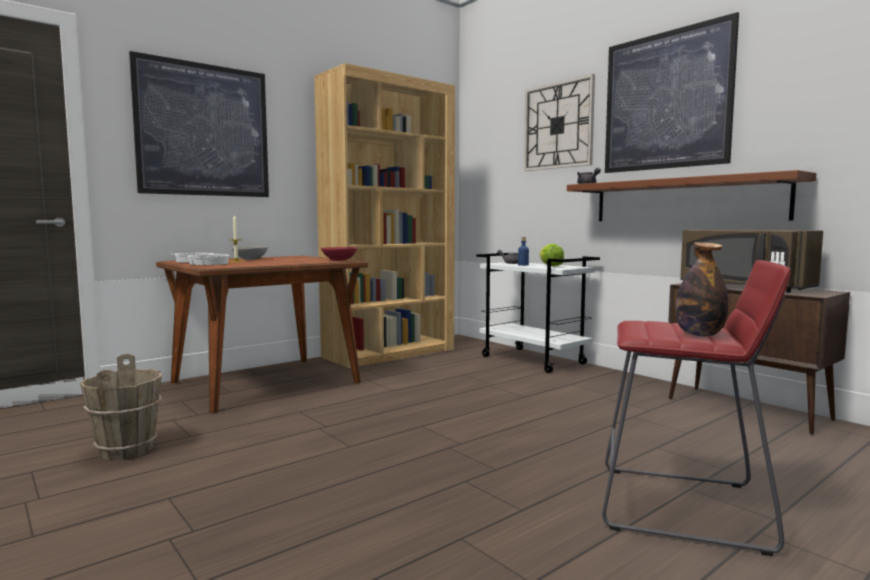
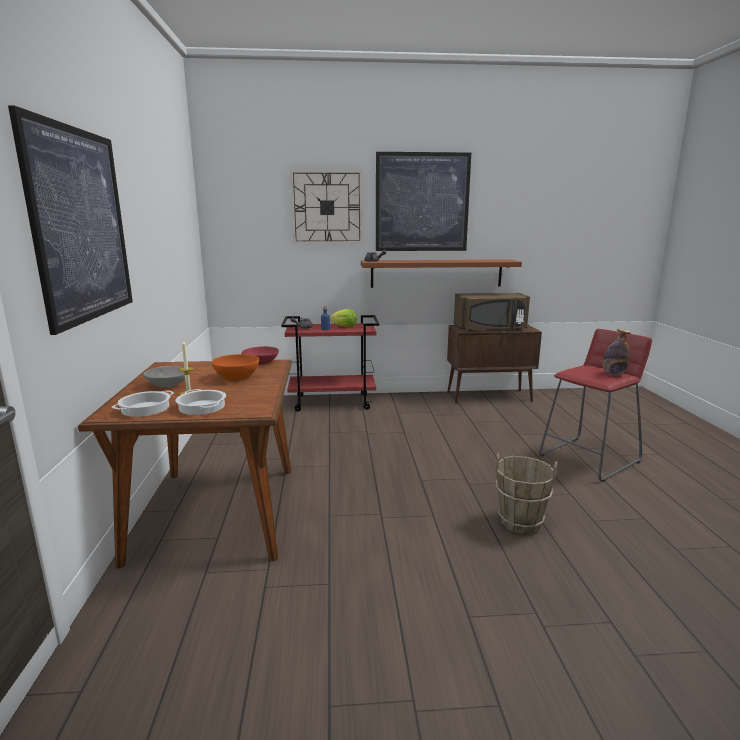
camera: 55 degrees left, 10 degrees up
(127, 450) = (330, 628): brown bucket -> brown bucket (520, 522)
(291, 261) = (236, 377): none -> orange bowl
(390, 353) = (222, 436): brown bookcase -> none
(534, 360) = (333, 402): white cart -> red cart

